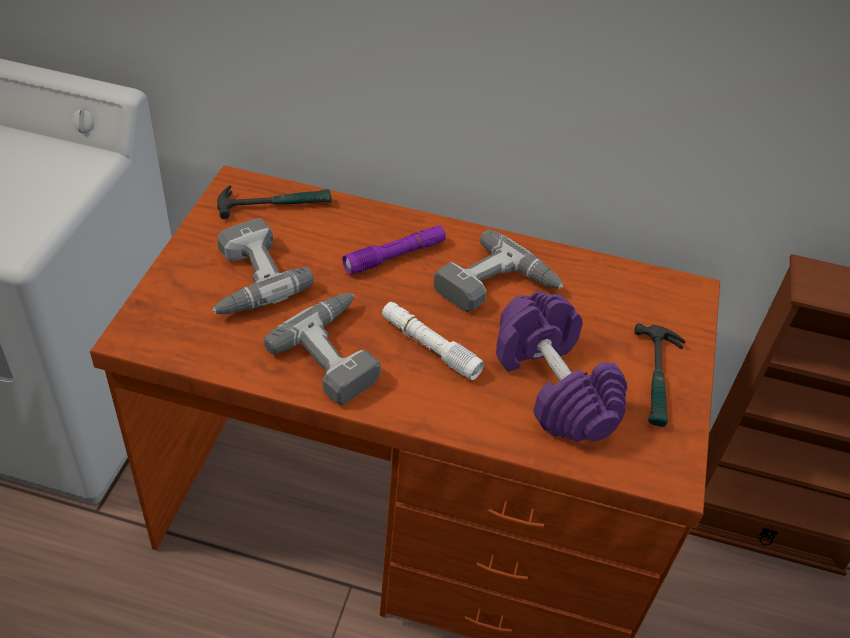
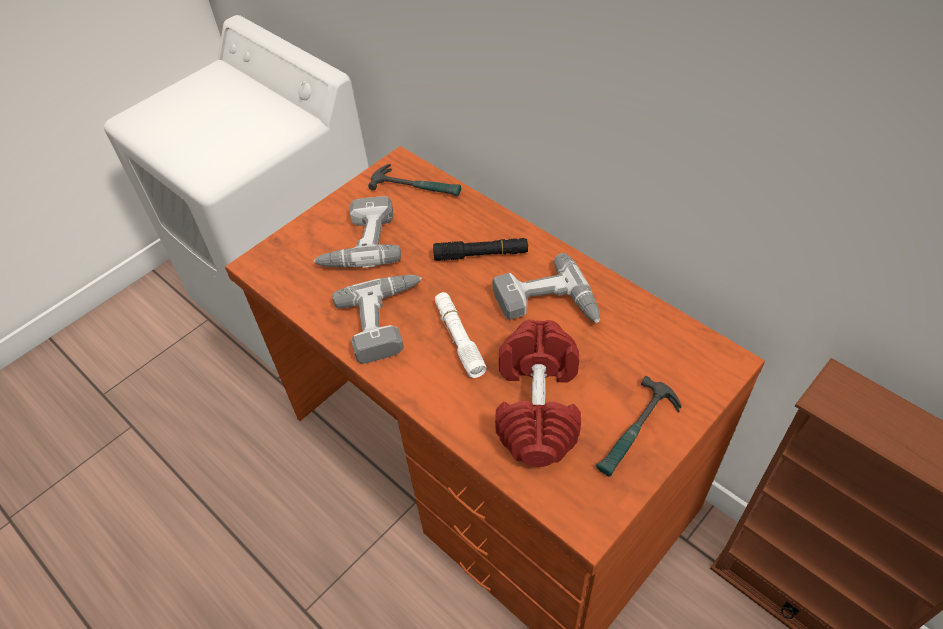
camera: 35 degrees right, 5 degrees up
(395, 256) = (481, 255): purple flashlight -> black flashlight
(552, 386) = (537, 406): purple dumbbell -> red dumbbell

